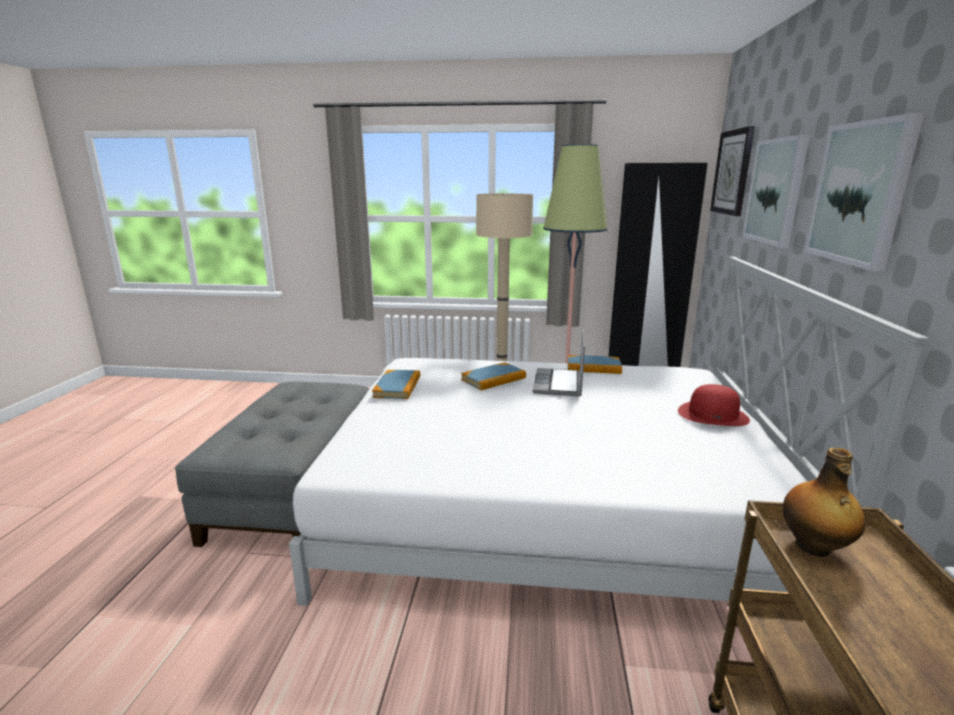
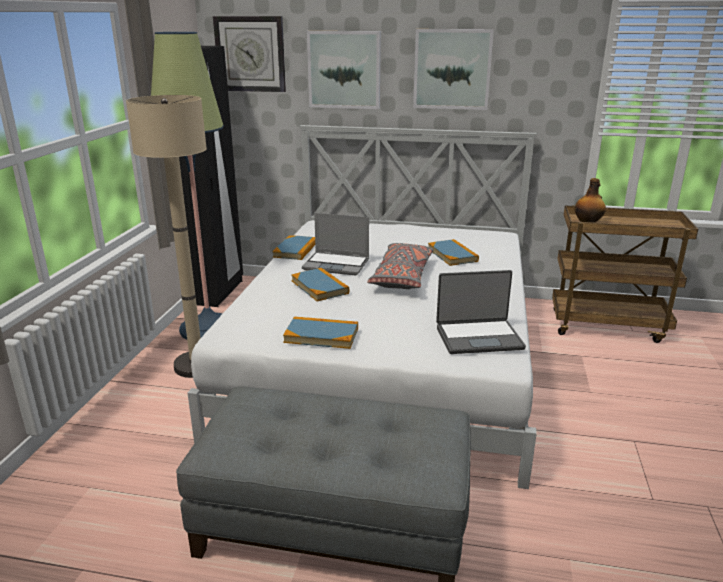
camera: 85 degrees left, 5 degrees up
(385, 454) = (478, 337): none -> laptop
(544, 416) = (402, 276): none -> grey pillow
(638, 445) = (452, 255): none -> book
(713, 415) = (404, 230): red hat -> none

